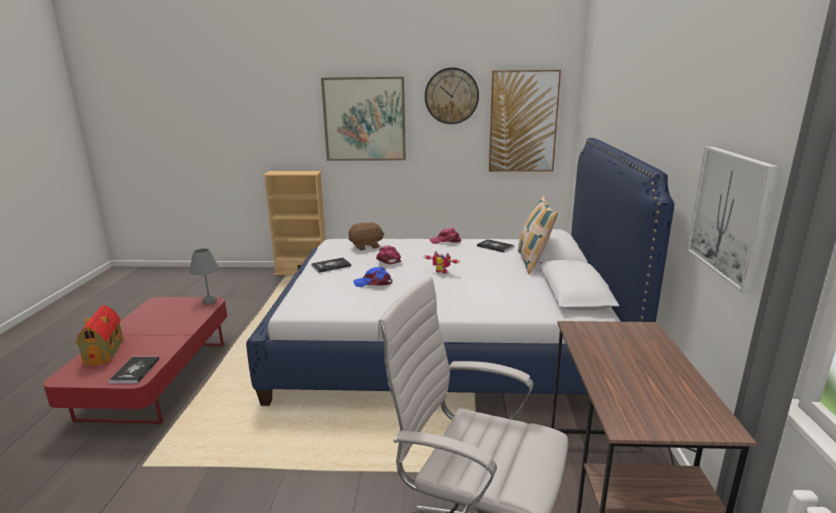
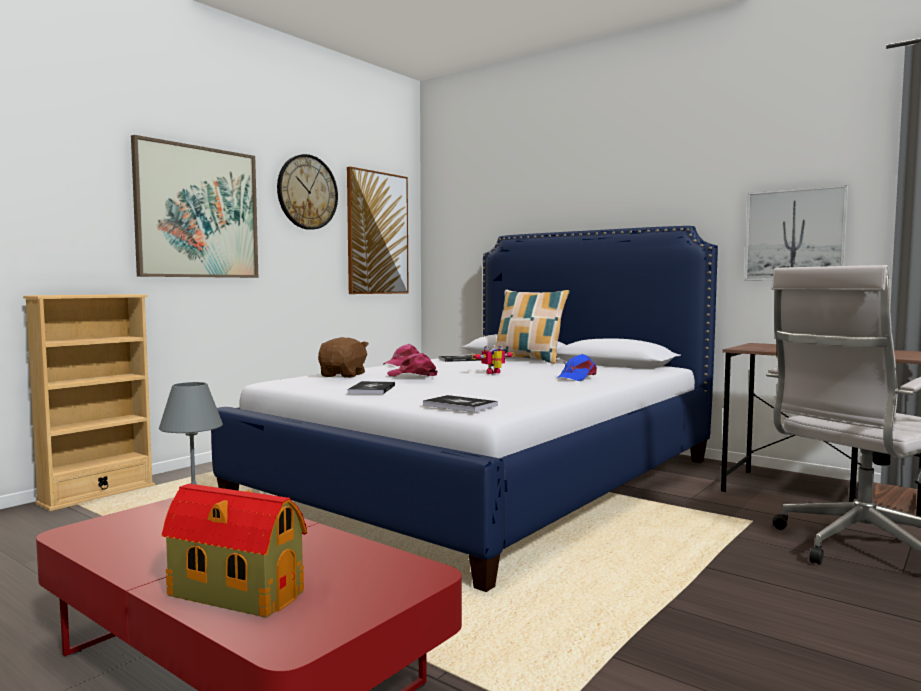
camera: 55 degrees left, 15 degrees down
(135, 371) = (387, 572): book -> book (460, 405)
(373, 283) = (472, 387): blue cap -> blue cap (576, 377)

